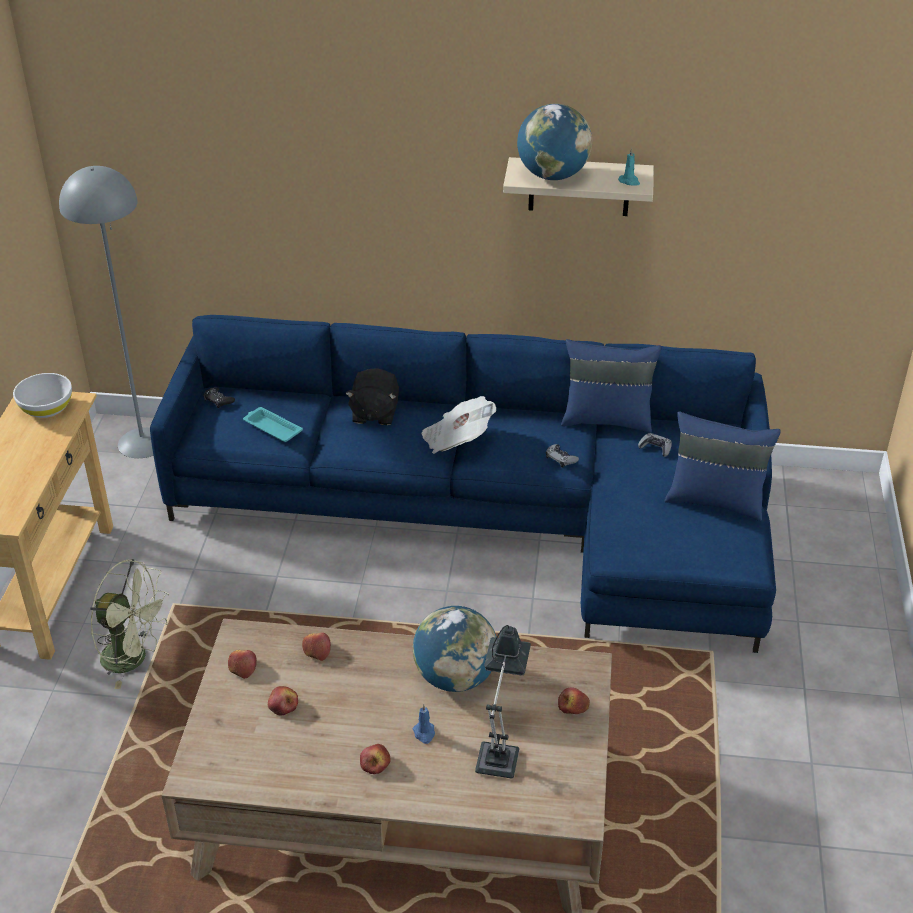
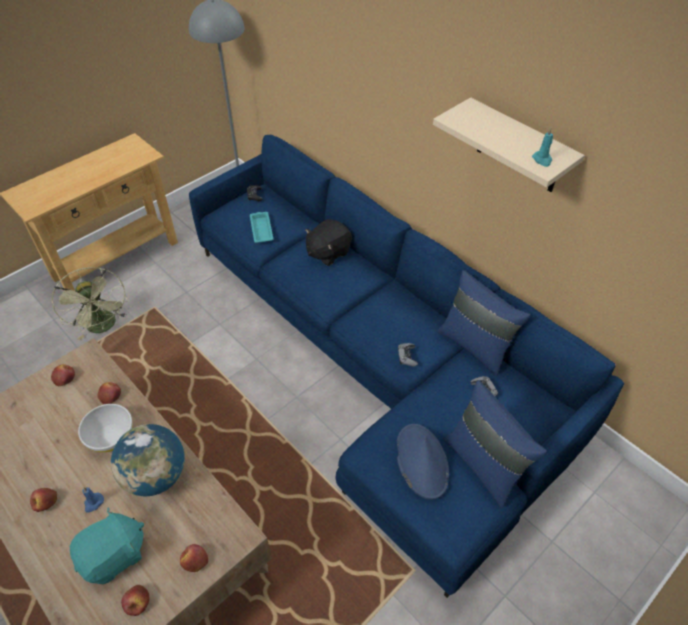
camera: 40 degrees right, 10 degrees up
(46, 408) = (130, 152): white bowl -> white bowl (111, 436)
(283, 705) = (52, 419): apple -> apple (137, 602)
(457, 440) = (355, 301): newspaper -> none
(499, 752) = (114, 556): table lamp -> turquoise plush toy
(552, 176) = (483, 127): globe -> none
(666, 527) = (421, 461): none -> blue hat

